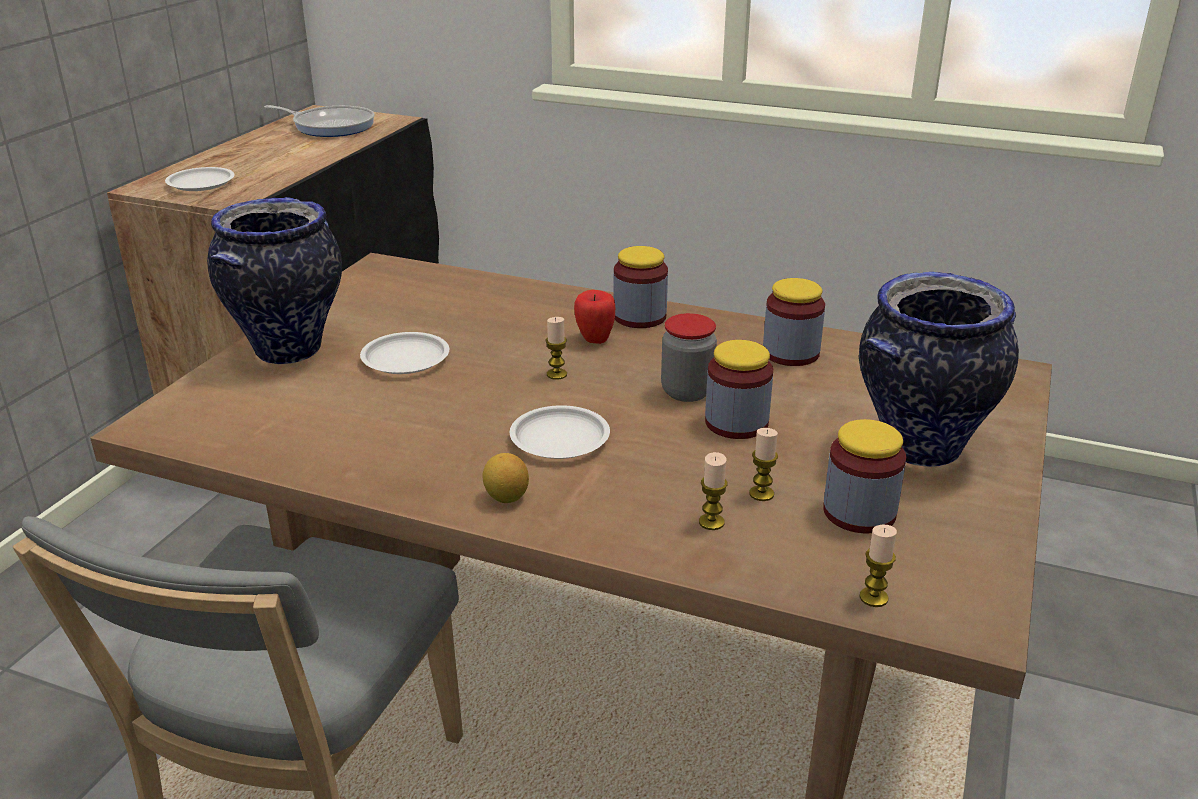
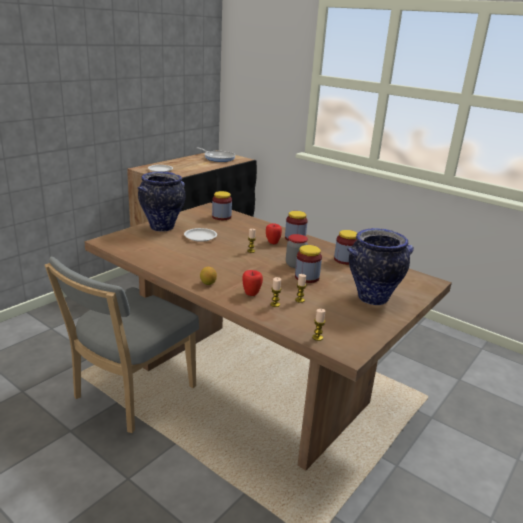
camera: 15 degrees right, 5 degrees down
(560, 439) = (238, 270): white plate -> none
(634, 503) = (251, 293): none -> apple
(859, 512) = (332, 312): jar -> jar (221, 217)

